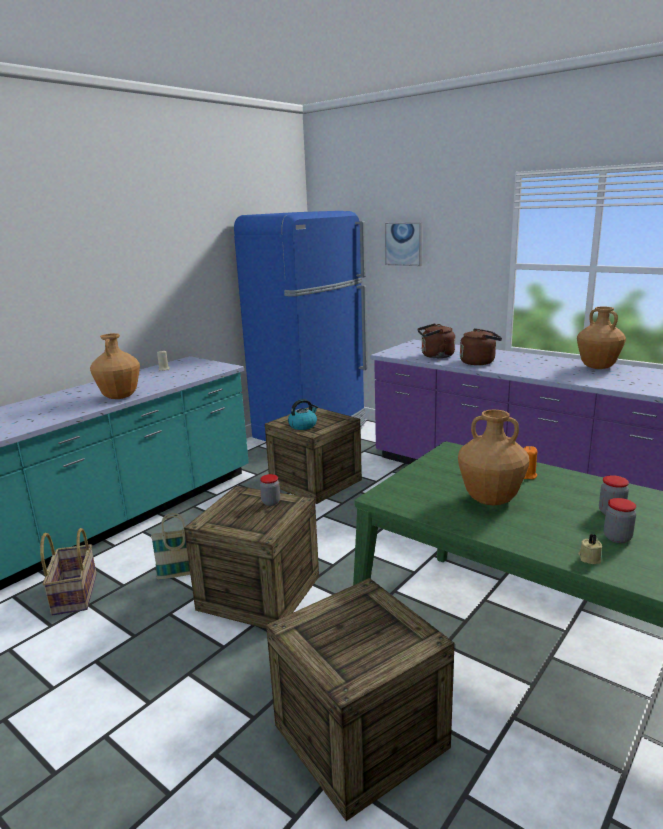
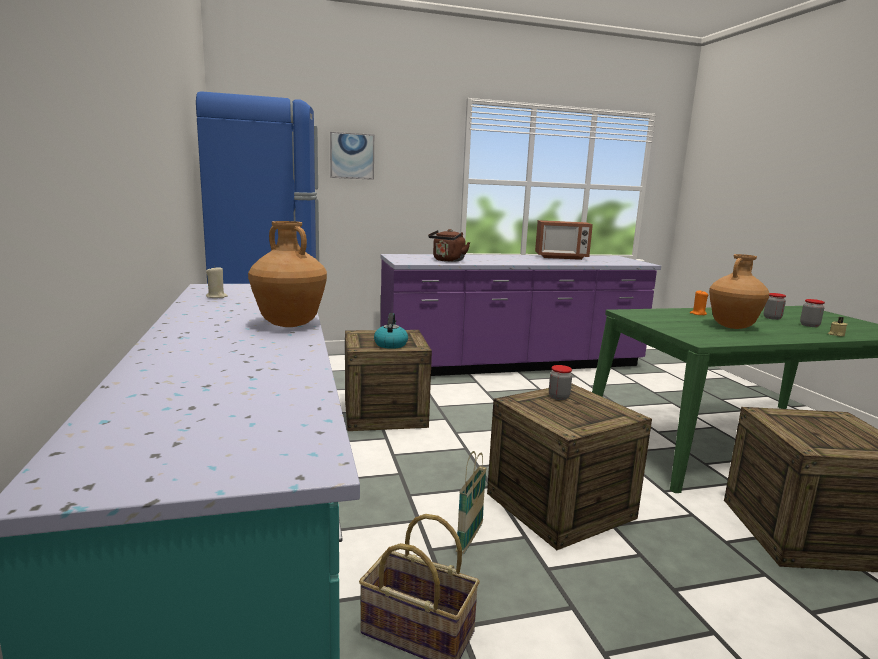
camera: 55 degrees left, 5 degrees down
(479, 362) = (491, 261): brown kettle -> none
(598, 367) = (561, 257): brown vase -> microwave

